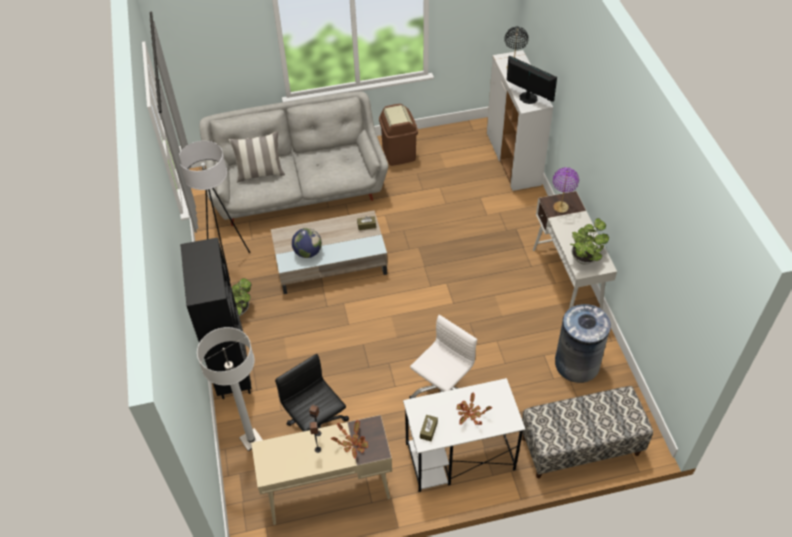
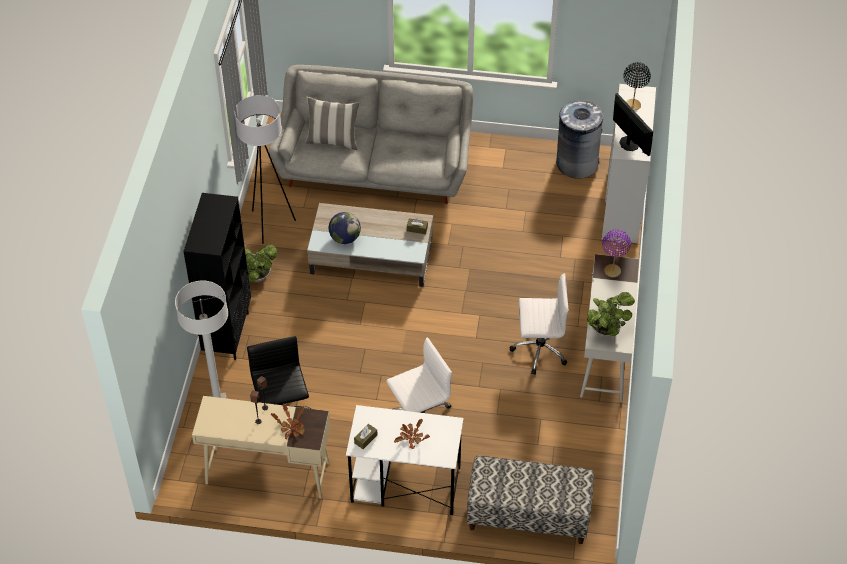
camera: 20 degrees right, 0 degrees up
(398, 153) = (500, 160): brown trash can -> none
(510, 296) = (538, 349): none -> white office chair
(576, 364) = (569, 438): grey trash can -> grey trash can (576, 163)

